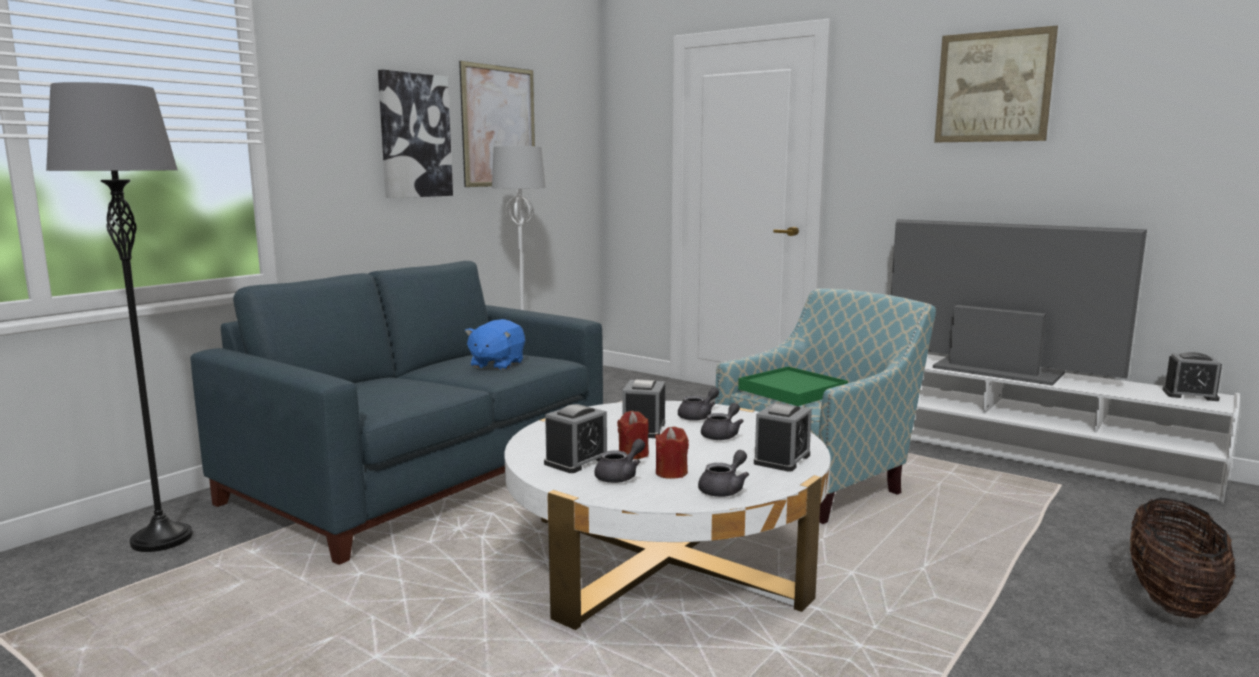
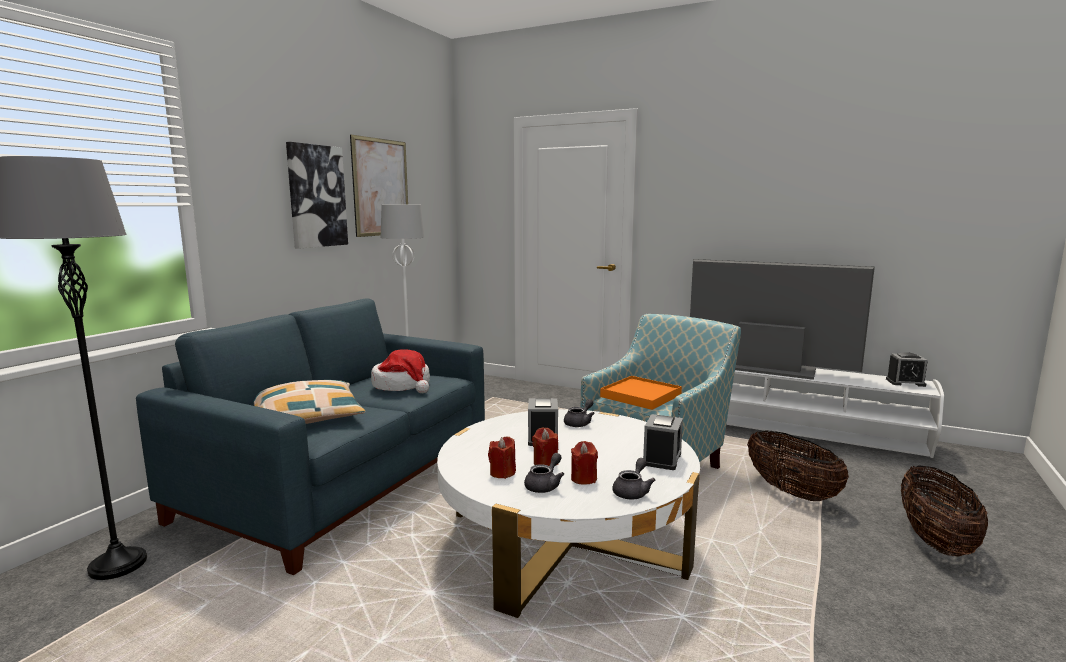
camera: 10 degrees left, 0 degrees up
(372, 391) = (305, 417): none -> pillow
(496, 364) = (402, 385): blue plush toy -> hat
(576, 461) = (502, 473): alarm clock -> red candle
(722, 435) = (606, 439): grey teapot -> none
(792, 391) = (640, 396): green tray -> orange tray
(989, 528) = (791, 492): none -> basket
(993, 87) = (760, 162): picture -> none

